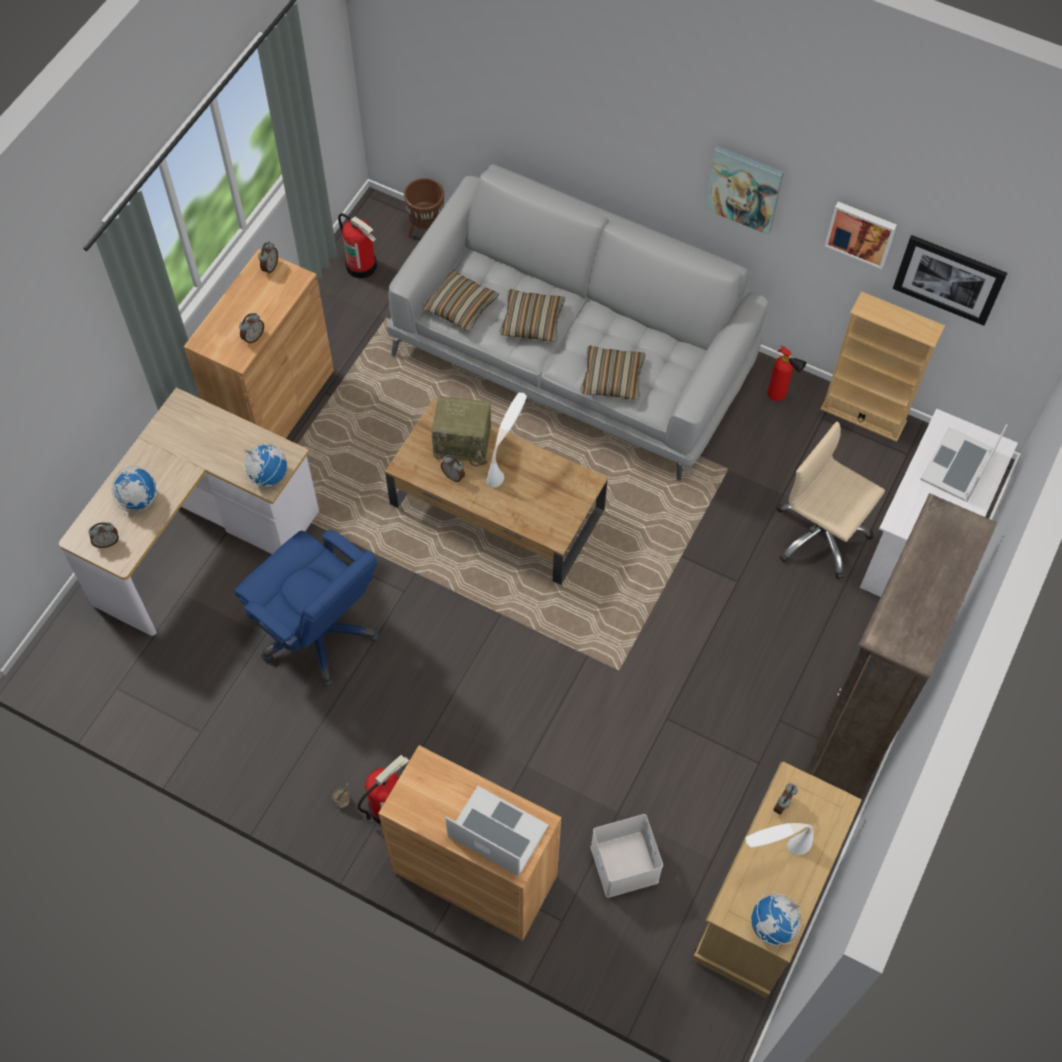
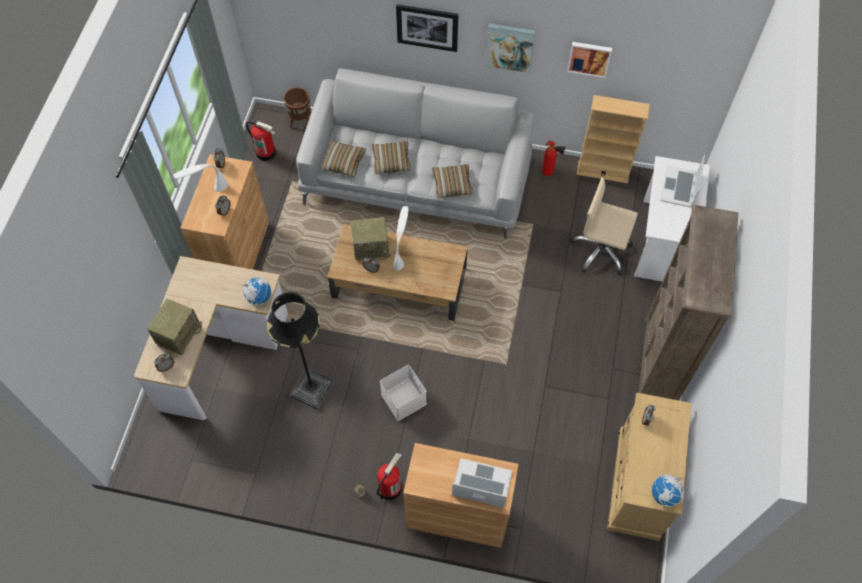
camera: 15 degrees left, 0 degrees up
(138, 499) = (178, 334): globe -> radio
(319, 633) = (312, 390): blue office chair -> black floor lamp
(622, 863) = (546, 482): white storage box -> white storage box (402, 399)
(773, 855) = (650, 451): white table lamp -> white table lamp (206, 194)
(949, 279) = (649, 74): picture -> picture (427, 27)

